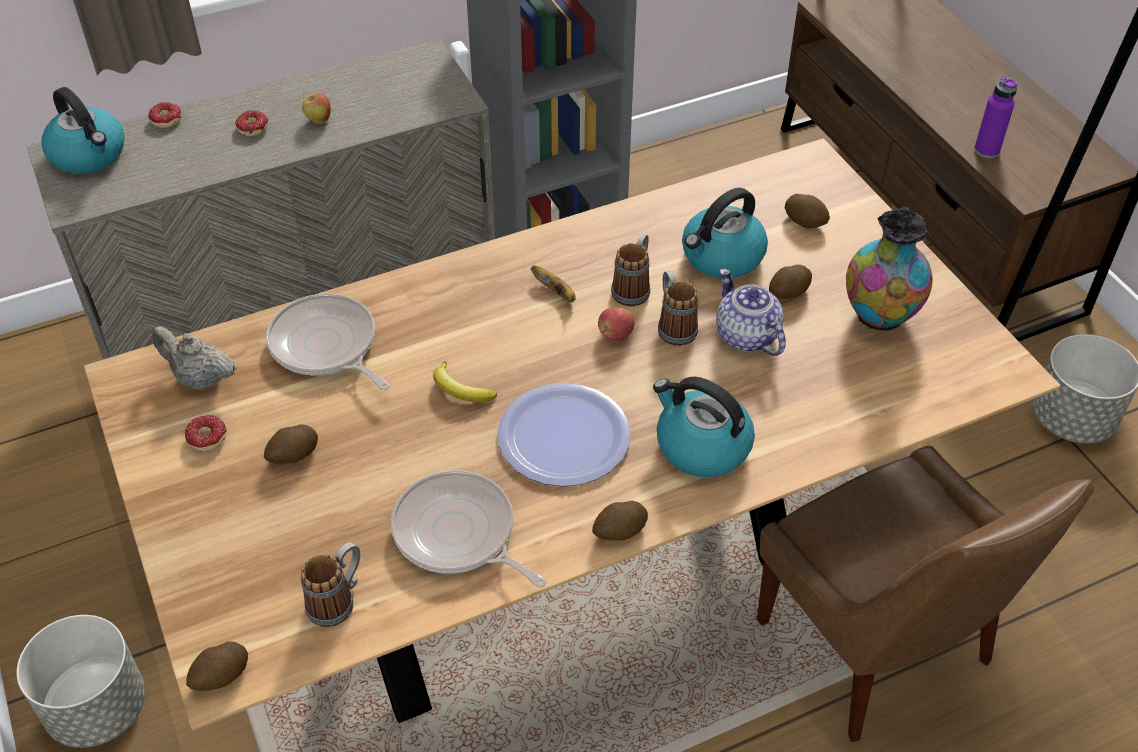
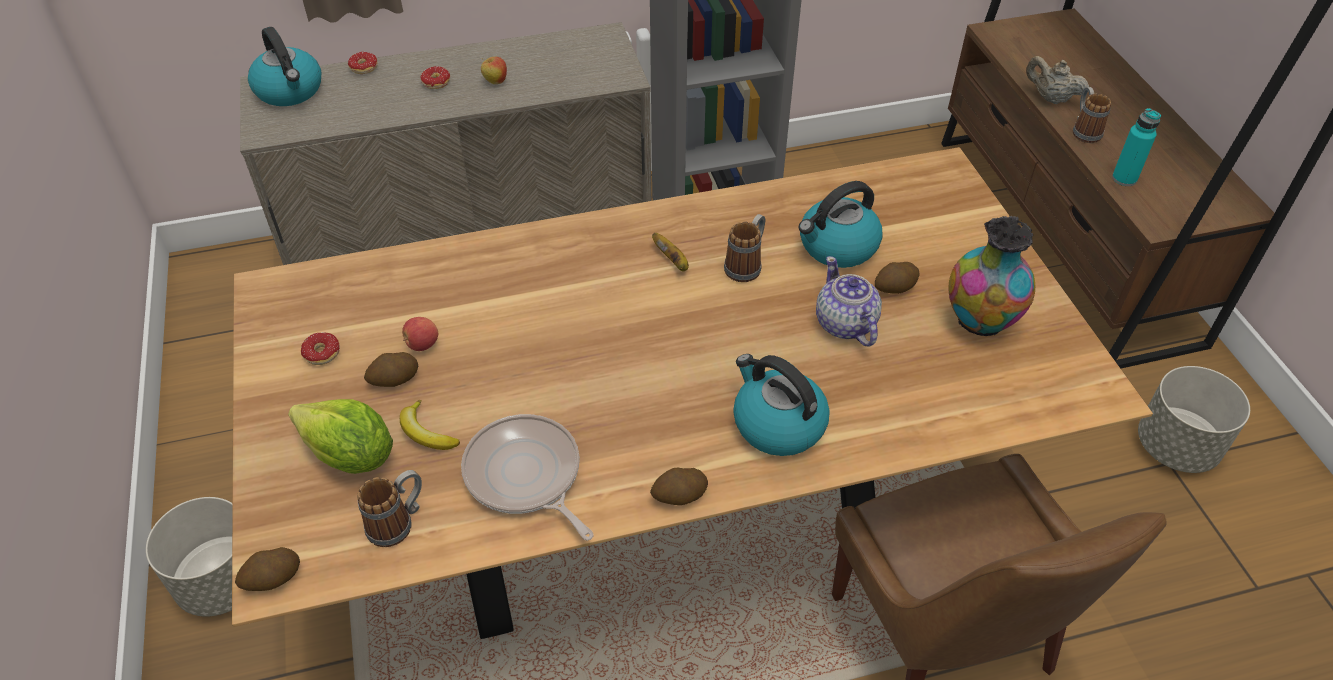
camera: 10 degrees right, 0 degrees up
(200, 378) = (330, 298): beige teapot -> beige teapot (1050, 98)
(268, 540) = (350, 456): none -> lettuce
(326, 347) = (450, 284): frying pan -> none
(461, 390) = (562, 340): banana -> banana (426, 433)
(564, 436) = (648, 397): plate -> none
(615, 335) = (719, 307): apple -> apple (422, 344)
(674, 326) = (776, 305): mug -> mug (1084, 130)
(805, 221) = (925, 222): potato -> none
(986, 150) = (1124, 178): purple bottle -> turquoise bottle

